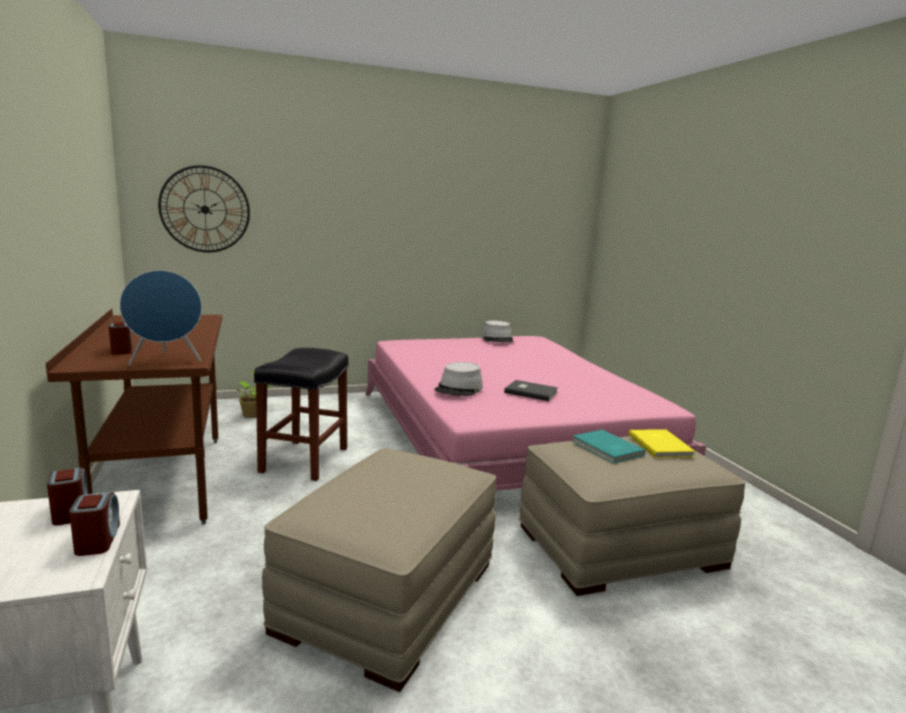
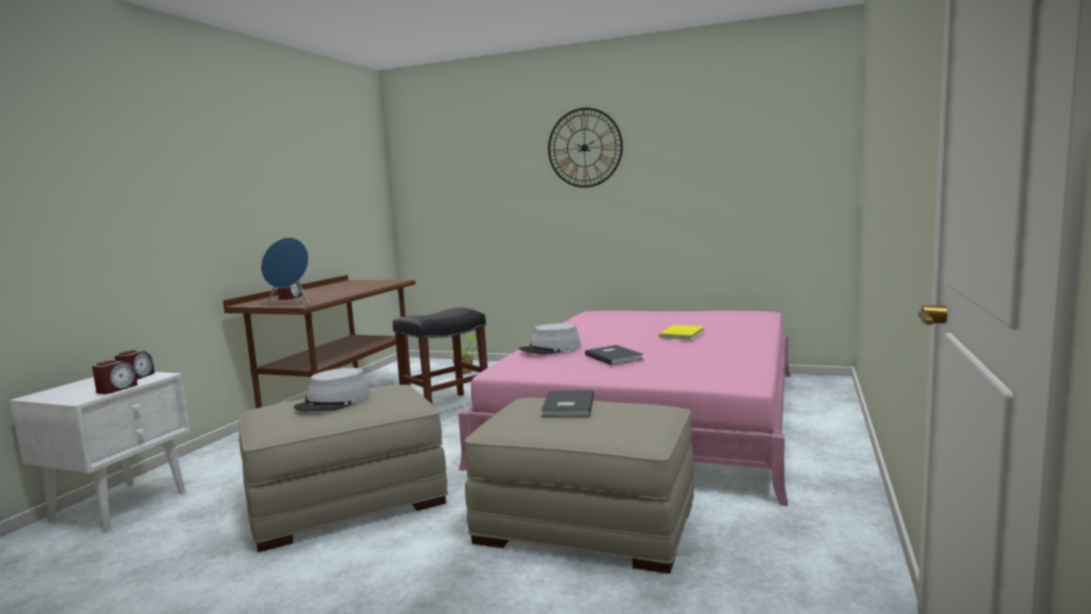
camera: 40 degrees right, 5 degrees down
(205, 209) = (444, 196): wall clock -> wall clock (584, 148)
(497, 339) = (704, 312): grey hat -> grey hat (333, 402)
(606, 449) = (566, 406): turquoise book -> grey book
(661, 445) = (633, 412): yellow book -> yellow book (683, 334)

